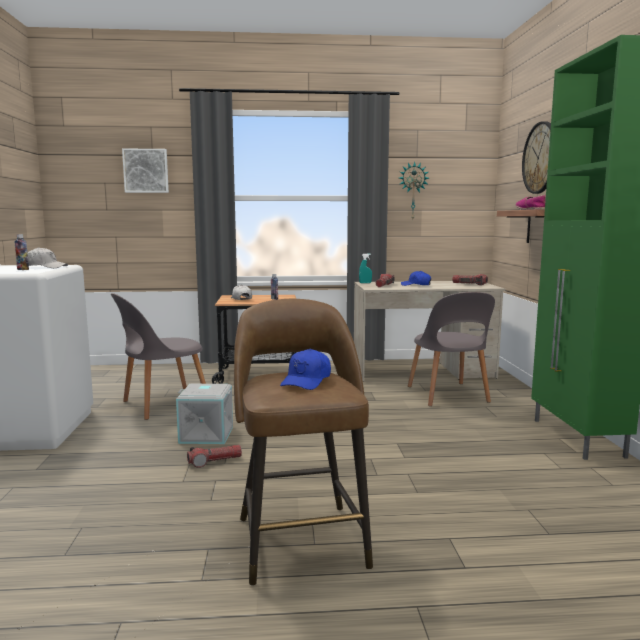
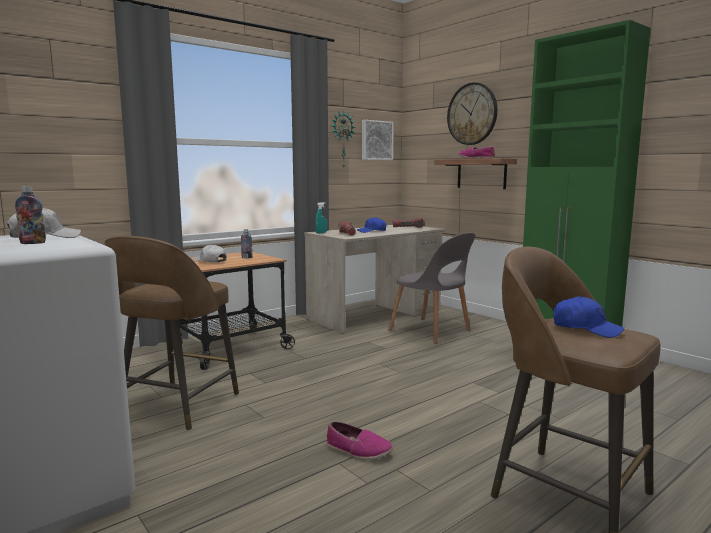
camera: 35 degrees left, 0 degrees up
(146, 171) = (46, 99): picture -> picture (376, 140)
(162, 404) = (177, 406): grey chair -> brown stool
(207, 434) = (295, 424): grey storage box -> none
(214, 461) = (358, 450): flashlight -> shoe
(306, 381) = (586, 328): blue cap -> blue cap turned 45 degrees counterclockwise

